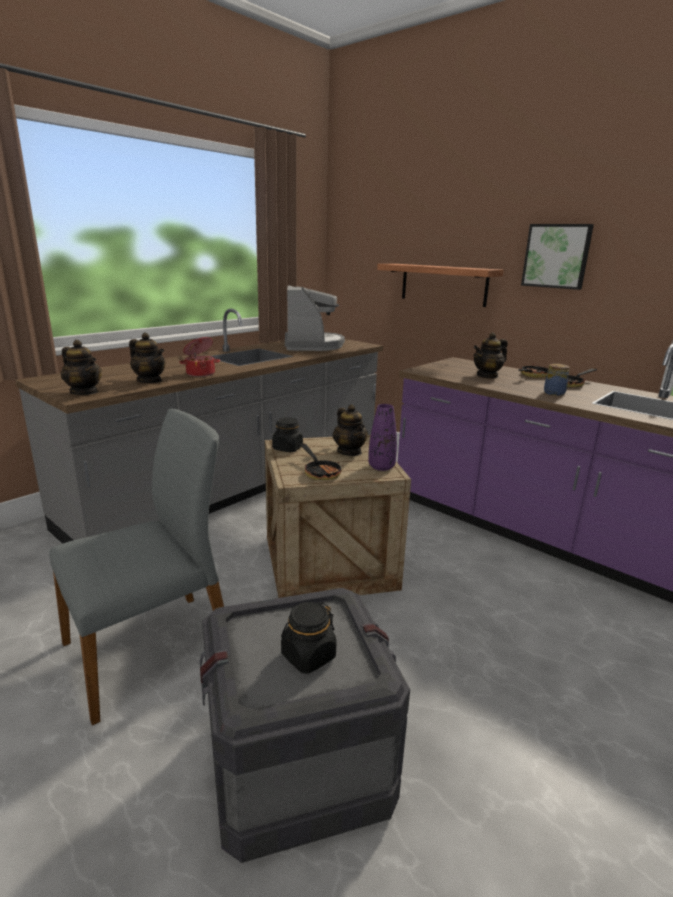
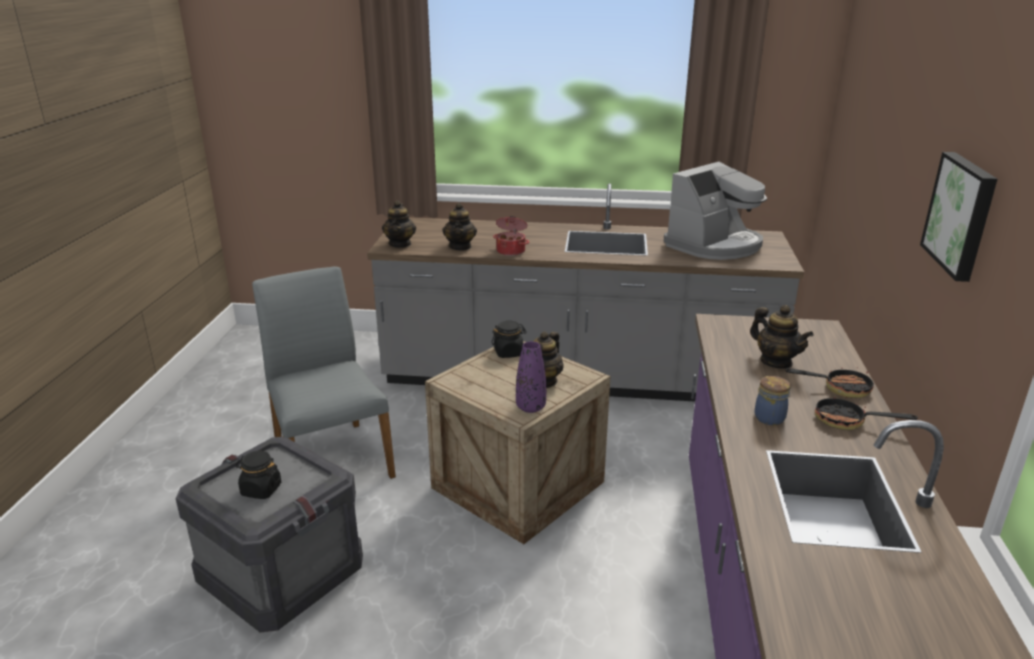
camera: 55 degrees right, 5 degrees up
(151, 649) = (330, 460): grey chair -> grey chair turned 135 degrees counterclockwise
(320, 472) = (478, 385): frying pan -> none
(443, 284) = (884, 208): shelf -> none
(487, 375) = (776, 362): teapot -> teapot turned 150 degrees counterclockwise

